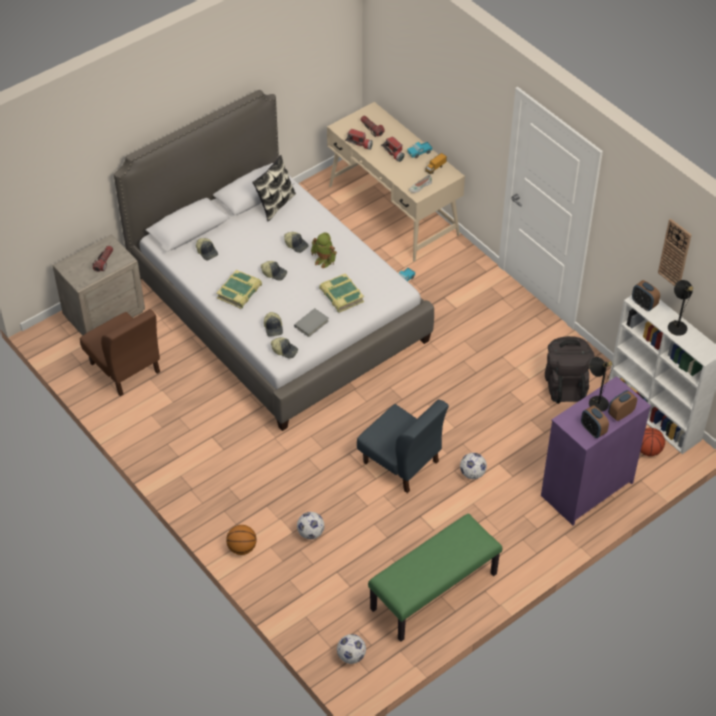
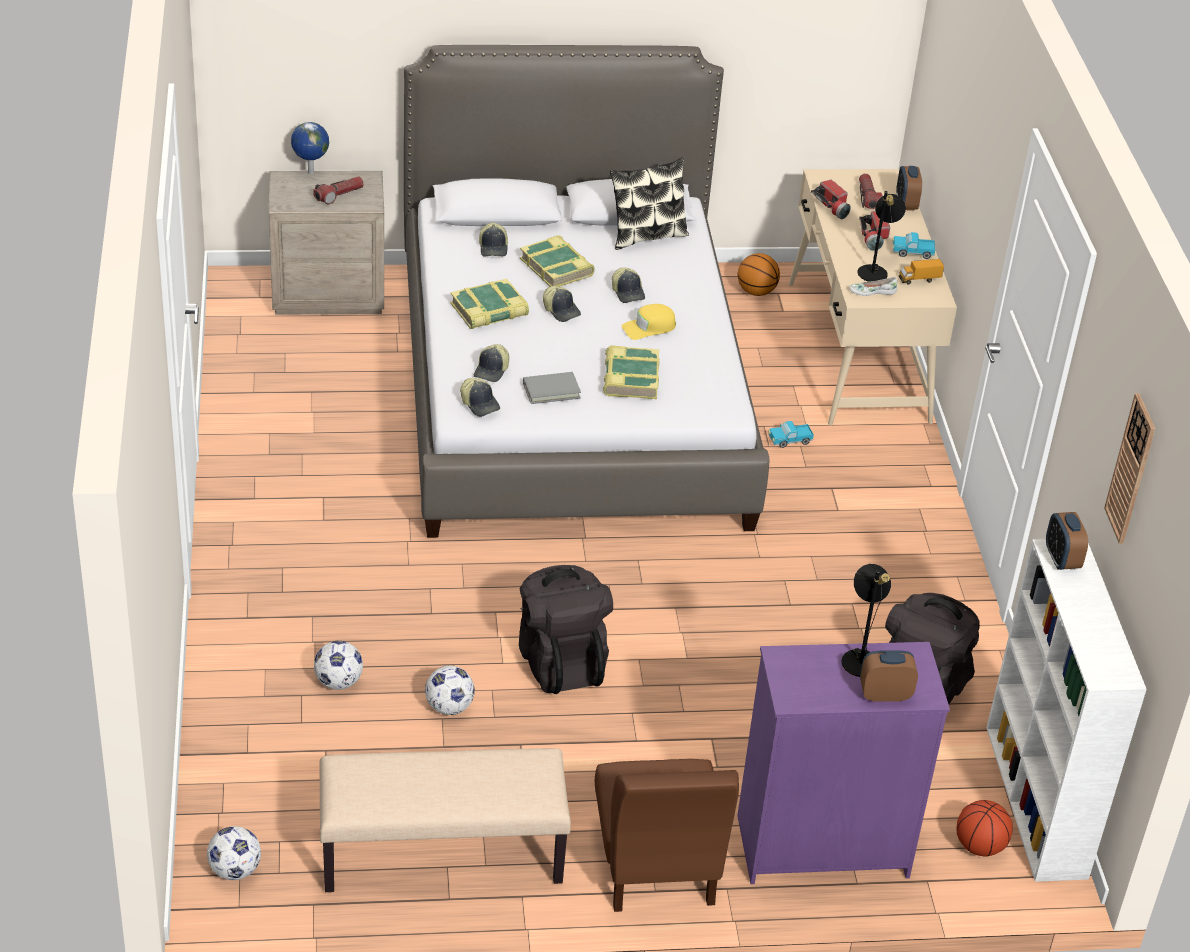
camera: 30 degrees right, 10 degrees down
(75, 255) = (310, 172): none -> globe
(125, 368) = (291, 365): brown chair -> brown chair (656, 865)
(242, 548) = (224, 650): basketball -> basketball (756, 292)
(249, 248) = (557, 267): none -> book
(324, 261) = (649, 327): toy robot -> yellow cap
(401, 462) = (560, 662): blue chair -> black backpack
(434, 592) = (441, 855): green bench -> beige bench
(472, 473) = (656, 731): football -> football (449, 707)
(593, 430) = (814, 693): alarm clock -> alarm clock (906, 204)
(677, 325) = (1093, 612): black table lamp -> black table lamp (875, 271)

